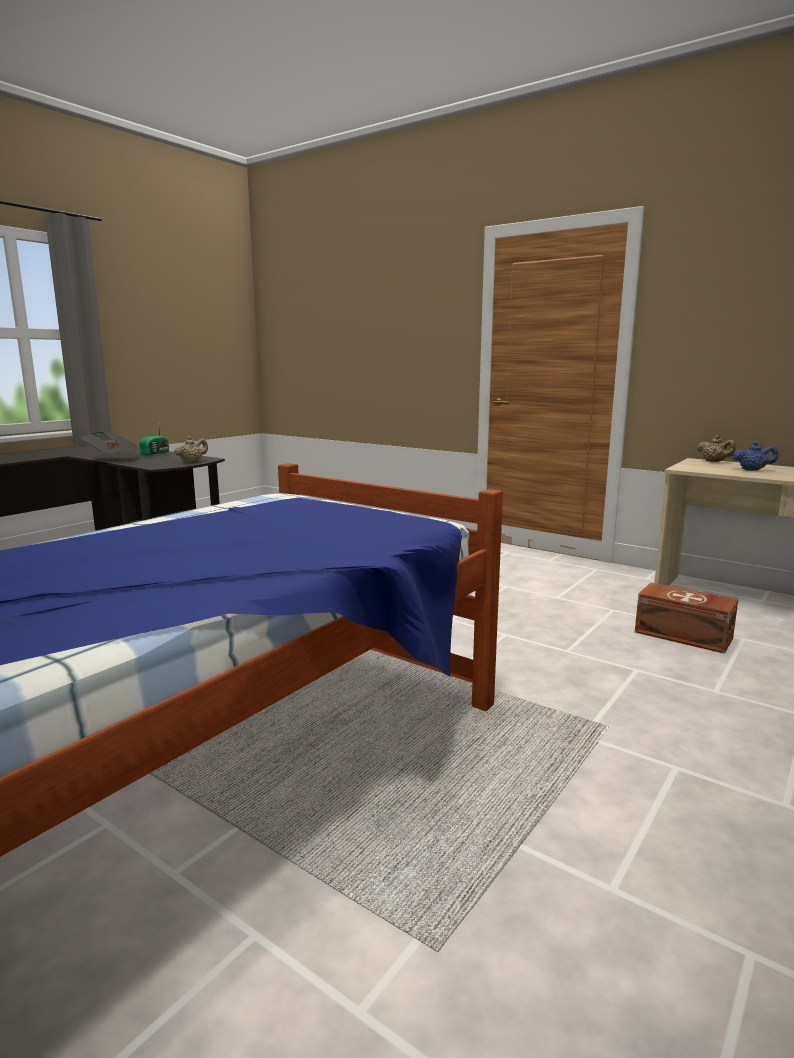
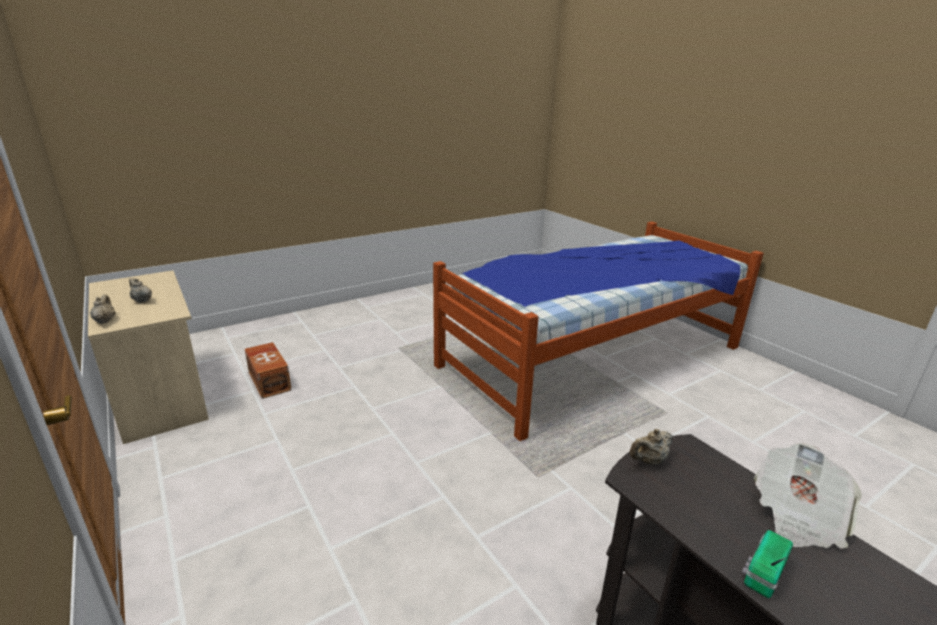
camera: 160 degrees left, 10 degrees up
(752, 470) = (142, 300): blue teapot -> beige teapot

